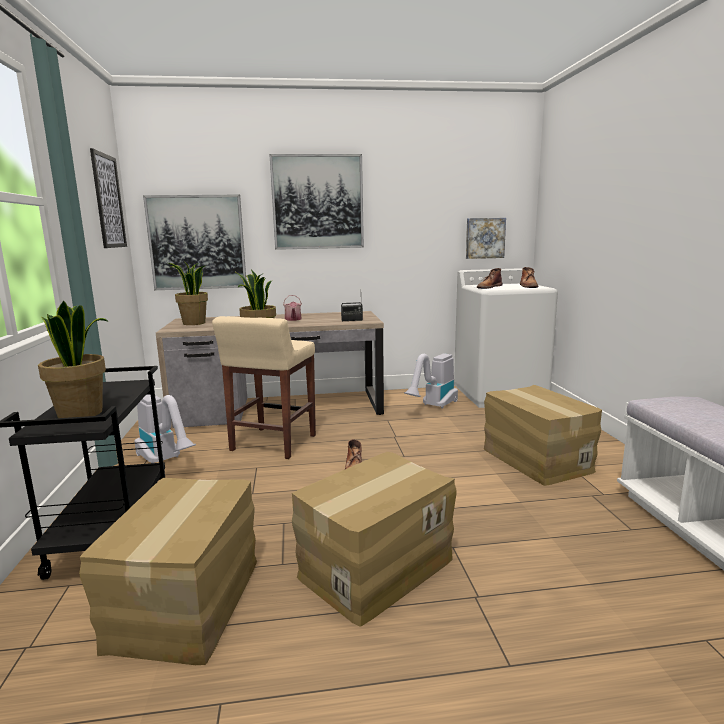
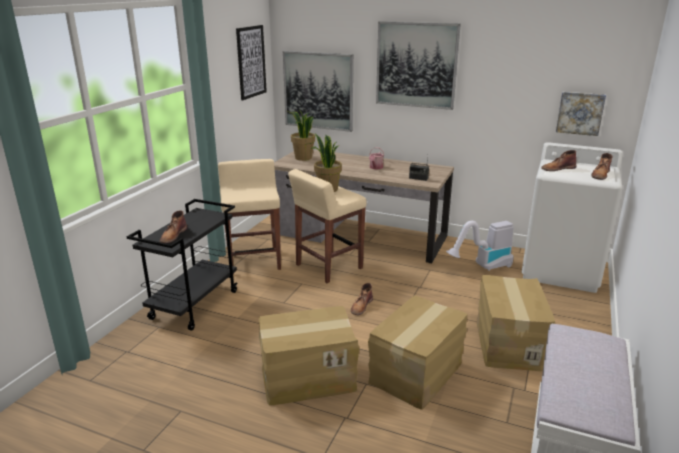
camera: 30 degrees right, 10 degrees up
(81, 413) = (173, 235): potted plant -> brown boot
(166, 461) = (254, 261): vacuum cleaner -> beige stool
(188, 603) = (202, 358): cardboard box -> cardboard box (417, 373)

